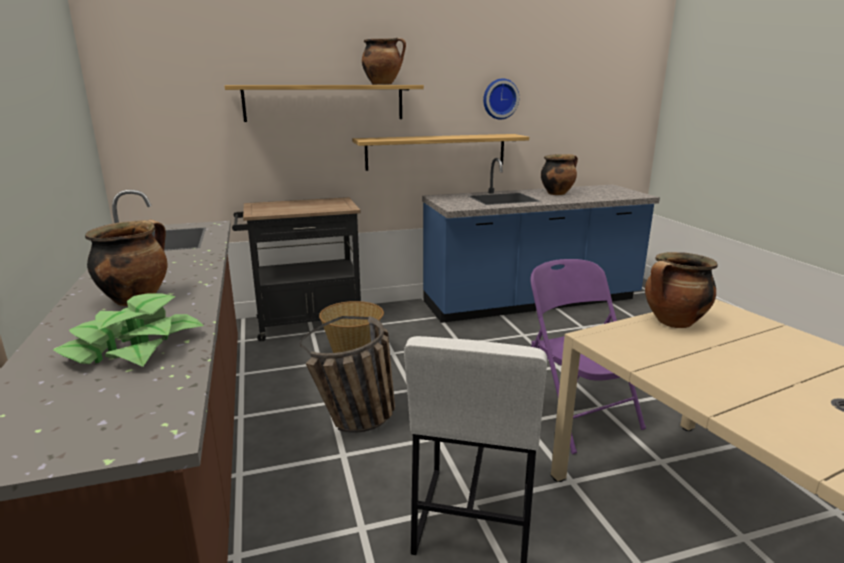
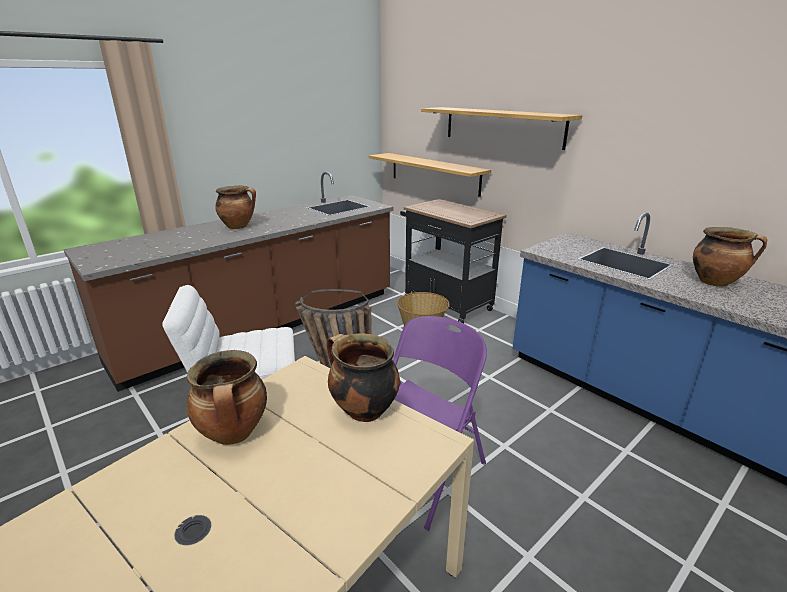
camera: 65 degrees right, 5 degrees up
(133, 348) = (178, 242): potted plant -> none
(383, 84) = (539, 113): cooking pot -> cooking pot (234, 434)
(436, 151) = (595, 190): shelf -> shelf (434, 173)
(499, 99) = (690, 140): wall clock -> none

